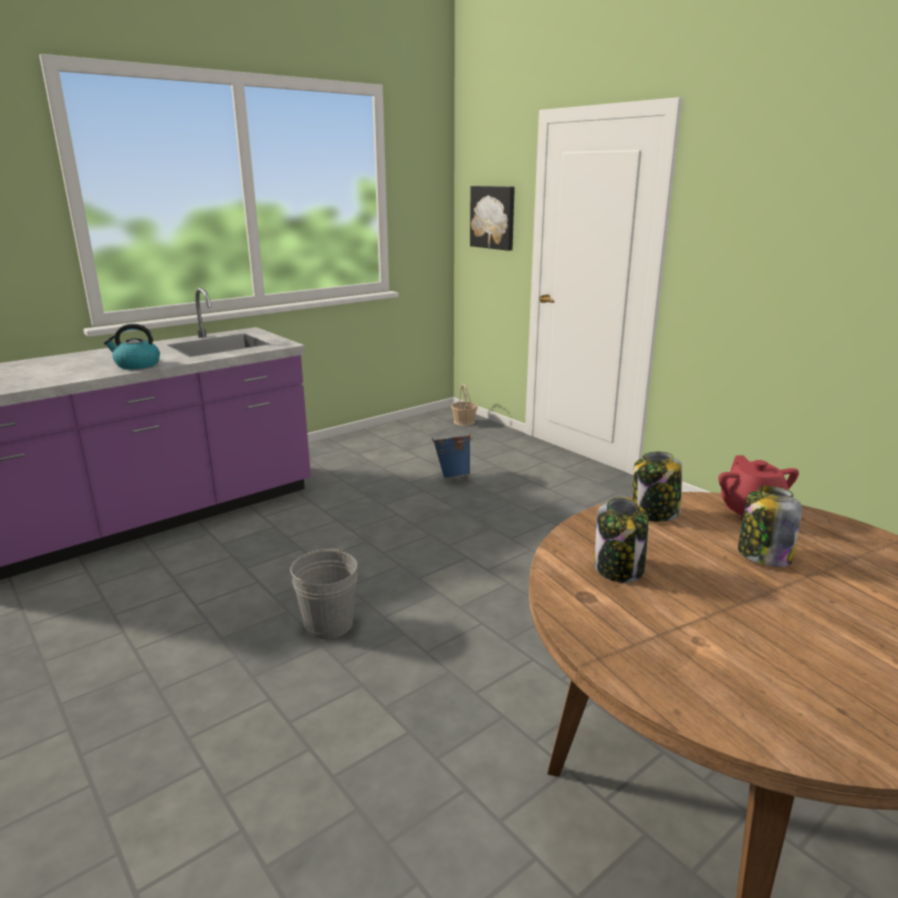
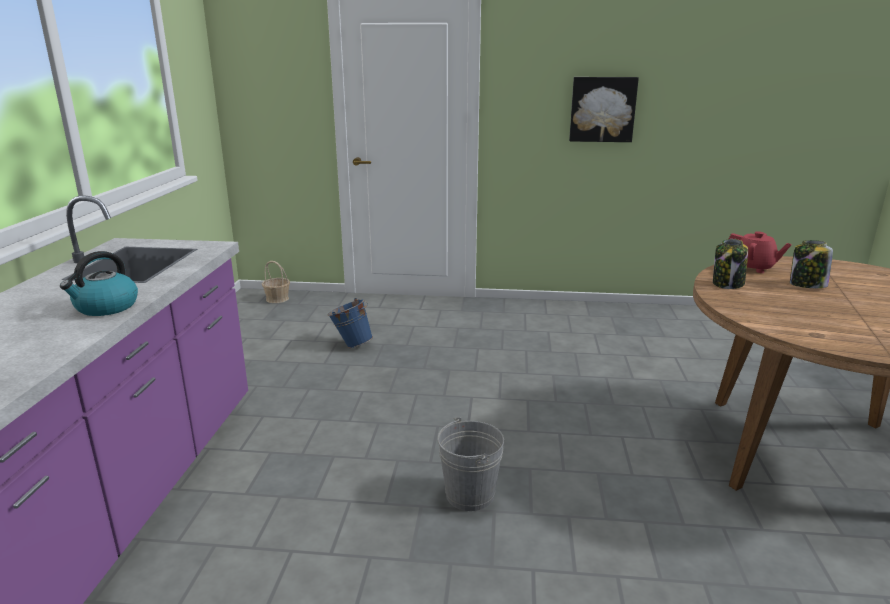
camera: 45 degrees left, 0 degrees up
(493, 217) = (276, 88): picture -> picture (602, 109)
(619, 569) = (790, 316): jar -> none

